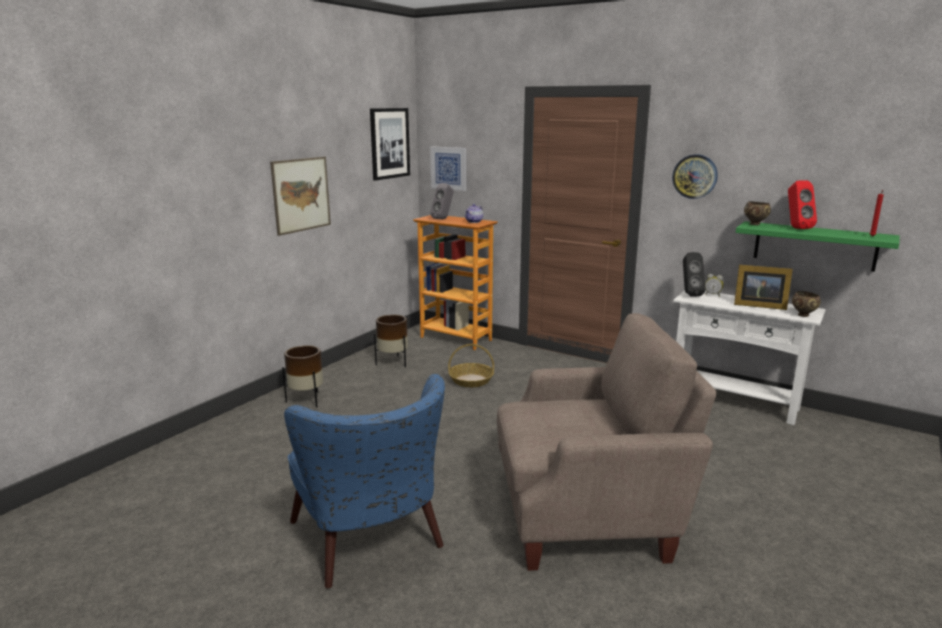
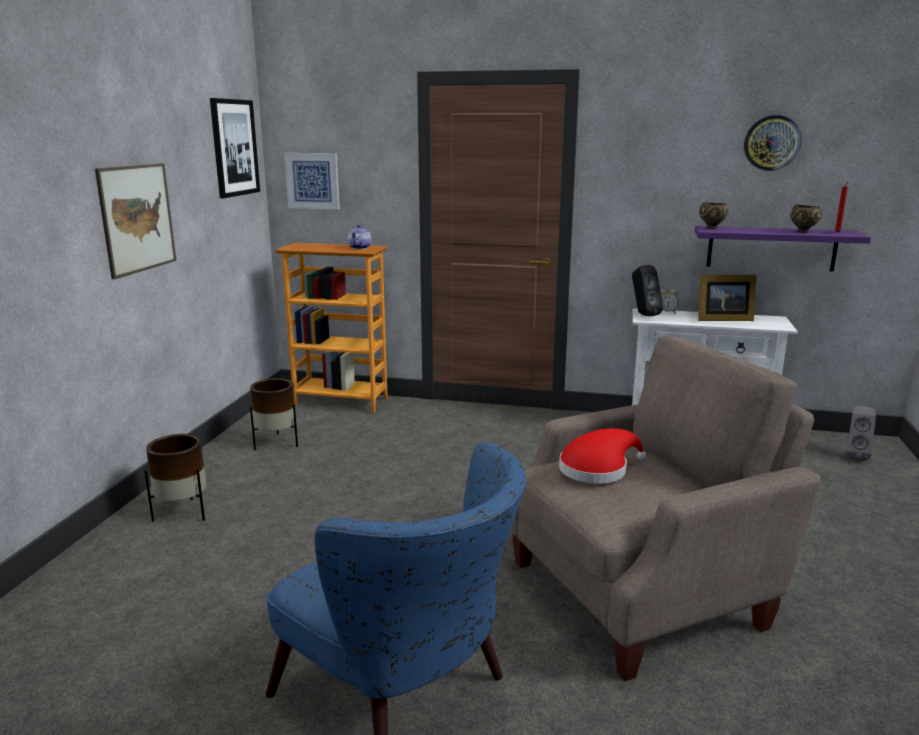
camera: 20 degrees left, 0 degrees up
(443, 219) = (316, 247): grey speaker -> grey speaker (855, 455)
(471, 380) = (394, 451): basket -> none
(551, 410) = (597, 469): none -> red hat
(695, 176) = (636, 177): wall clock -> wall clock (771, 143)
(796, 228) = (756, 229): red speaker -> none
(804, 315) = (775, 325): brown bowl -> brown bowl (803, 231)
(814, 246) = (771, 248): green shelf -> purple shelf

